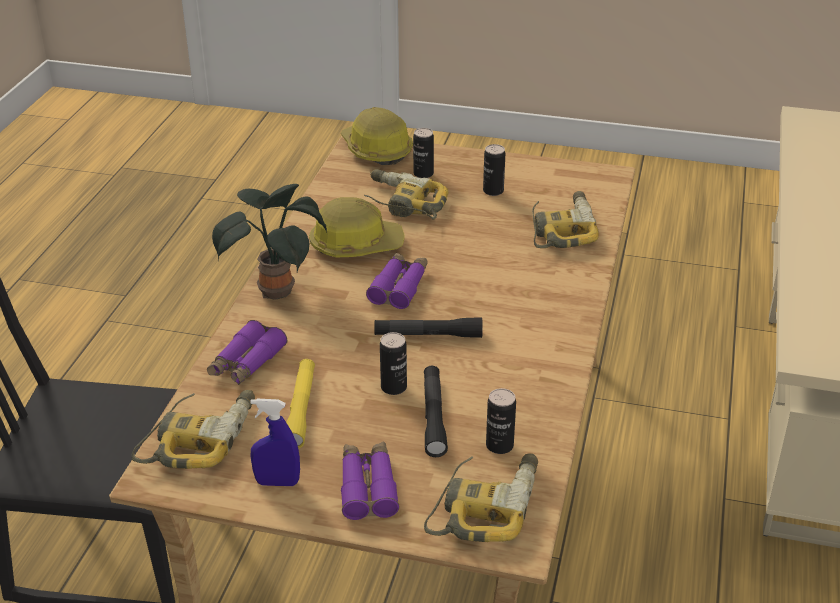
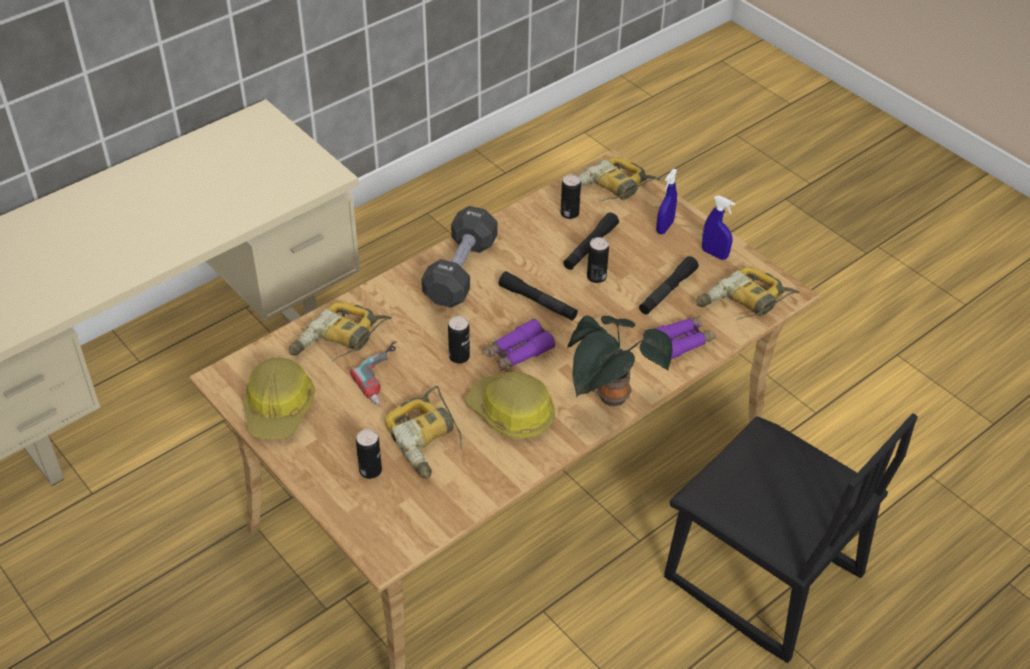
camera: 145 degrees left, 10 degrees up
(301, 409) = (667, 291): yellow flashlight -> black flashlight
(368, 487) = (664, 227): purple binoculars -> blue spray bottle
(376, 150) = (376, 533): hard hat -> hard hat (279, 407)
(489, 224) = (385, 377): none -> power drill
(493, 191) = (338, 413): can -> can (459, 356)
(537, 327) = (460, 271): none -> black dumbbell

